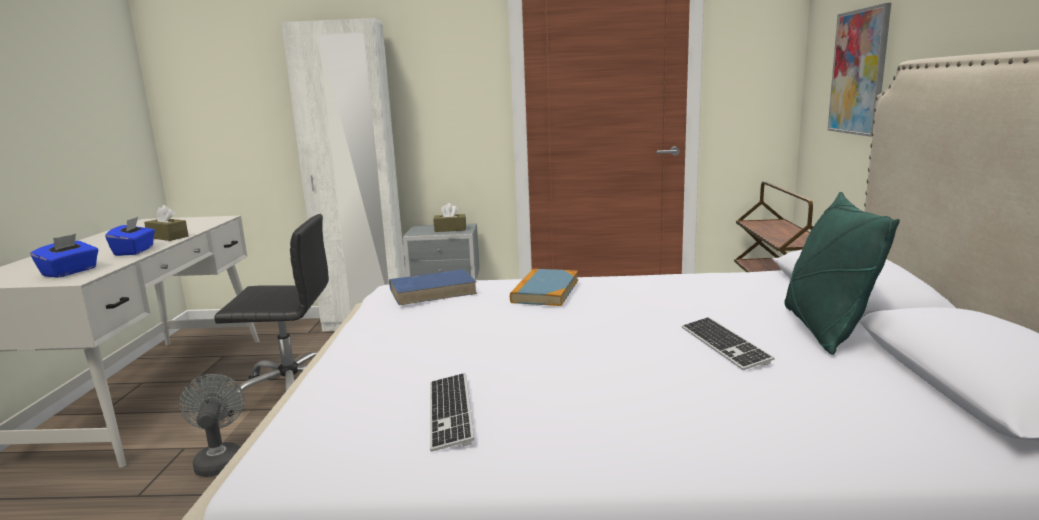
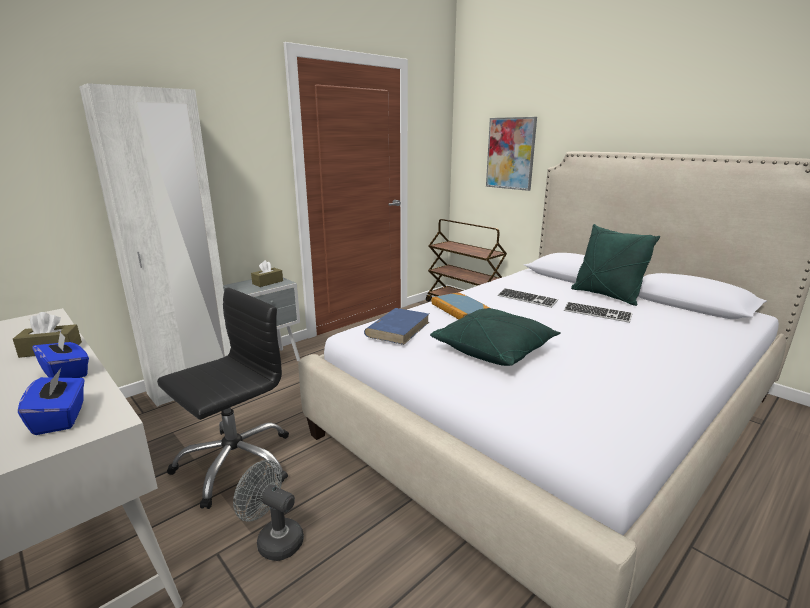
camera: 45 degrees left, 5 degrees up
(450, 412) = (594, 389): keyboard -> keyboard (527, 299)
(468, 338) = (494, 350): none -> green pillow

